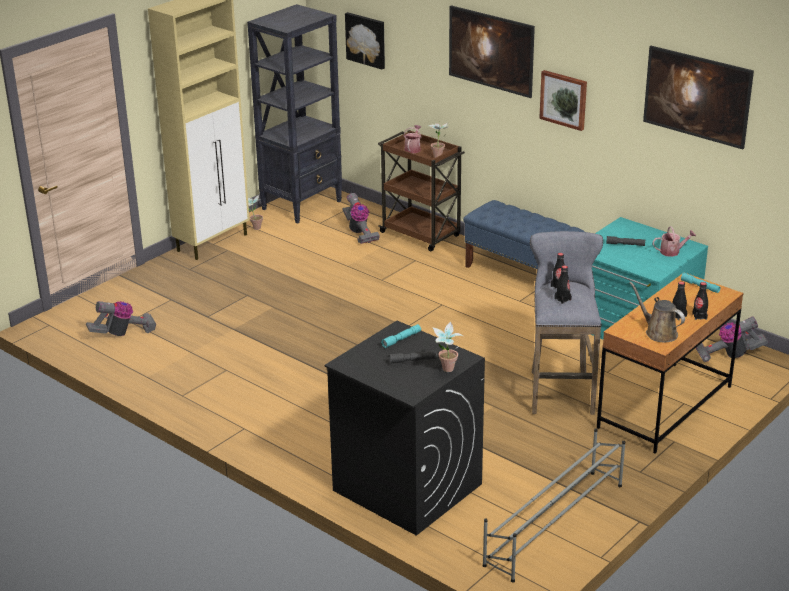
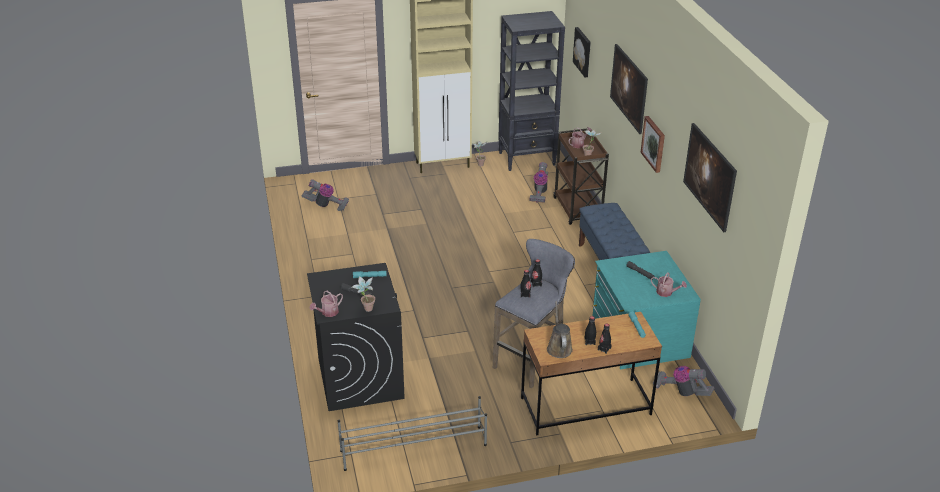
camera: 35 degrees right, 5 degrees up
(409, 391) = (328, 313): none -> watering can

